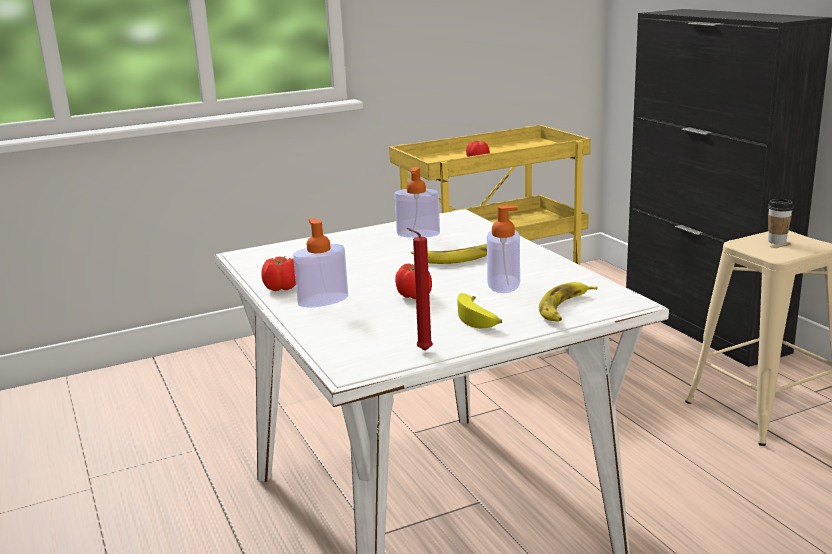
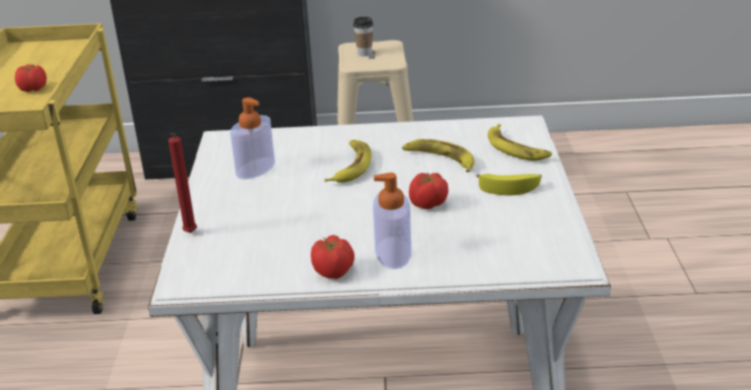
camera: 65 degrees left, 10 degrees up
(422, 351) = (557, 225): red candle -> red candle (190, 234)
(503, 284) = (440, 159): soap dispenser -> banana

